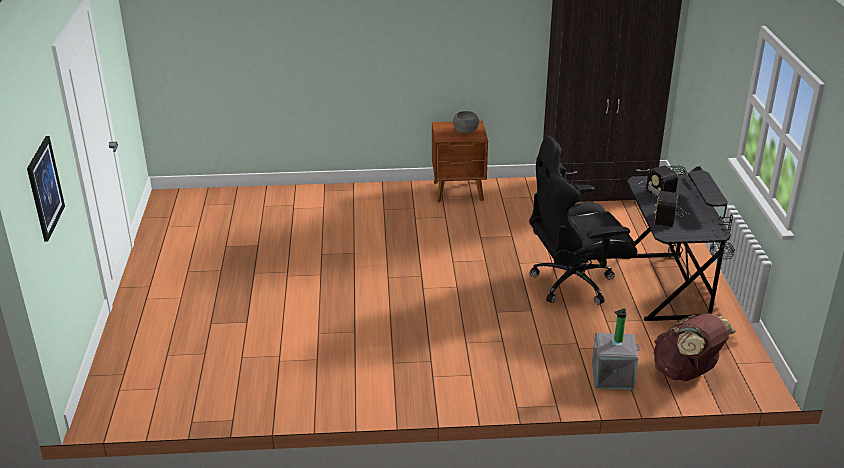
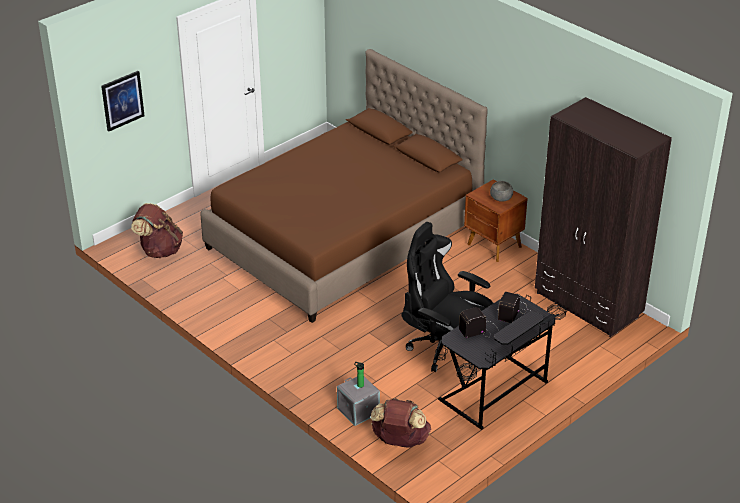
camera: 50 degrees right, 5 degrees up
(162, 382) = (159, 250): none -> brown backpack
(328, 255) = (345, 236): none -> brown bed

